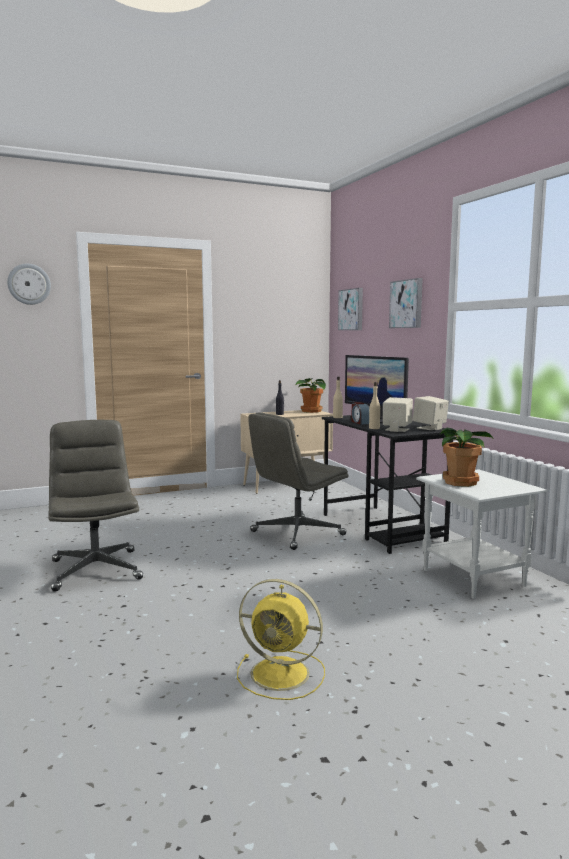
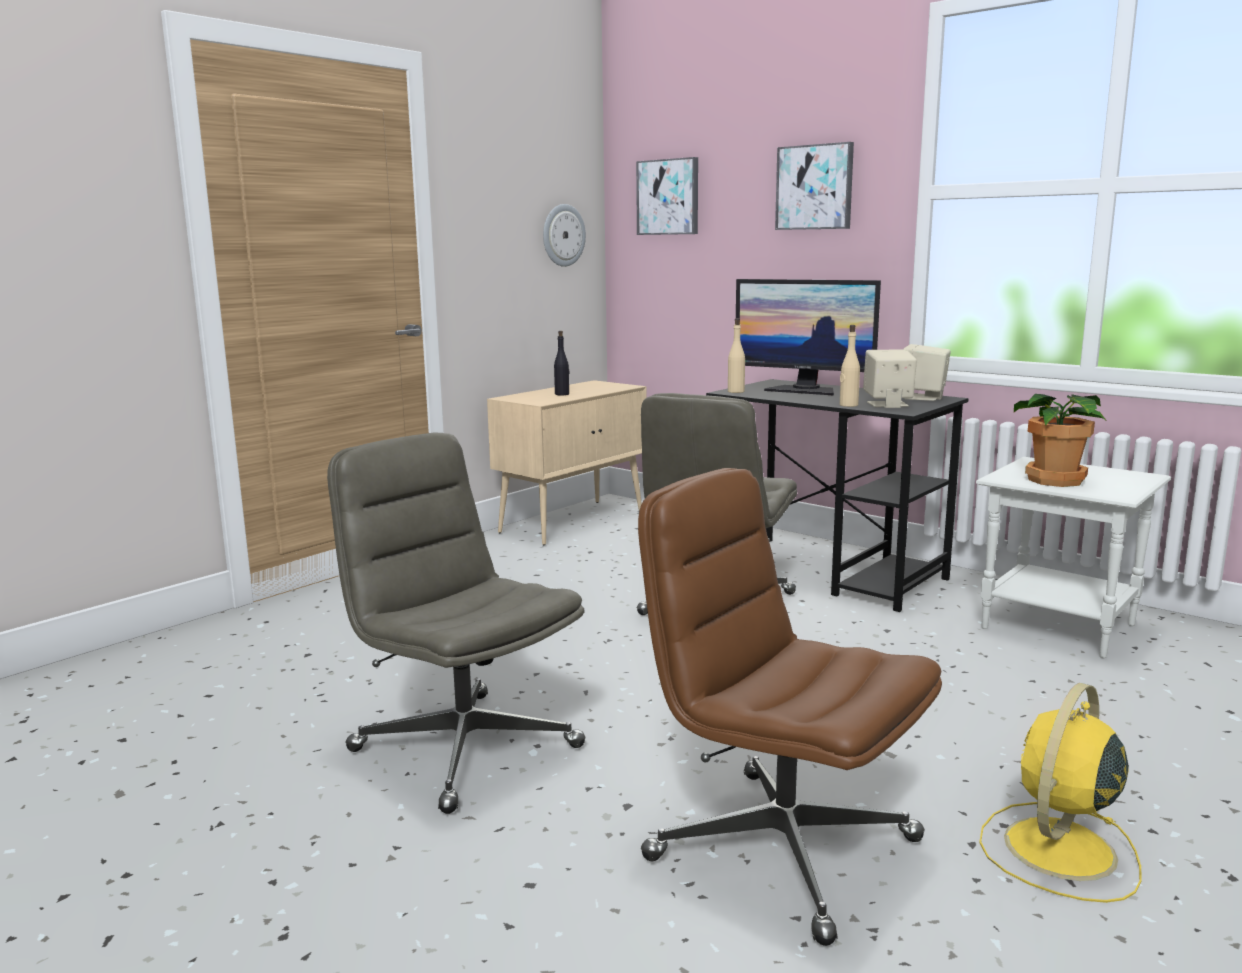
camera: 25 degrees left, 5 degrees up
(29, 284) = (68, 130): wall clock -> wall clock (563, 235)
(158, 637) = (780, 848): none -> brown office chair
(282, 674) = (1058, 851): yellow fan -> yellow fan turned 135 degrees clockwise
(311, 411) = (600, 384): potted plant -> none
(360, 422) = (797, 397): alarm clock -> none

